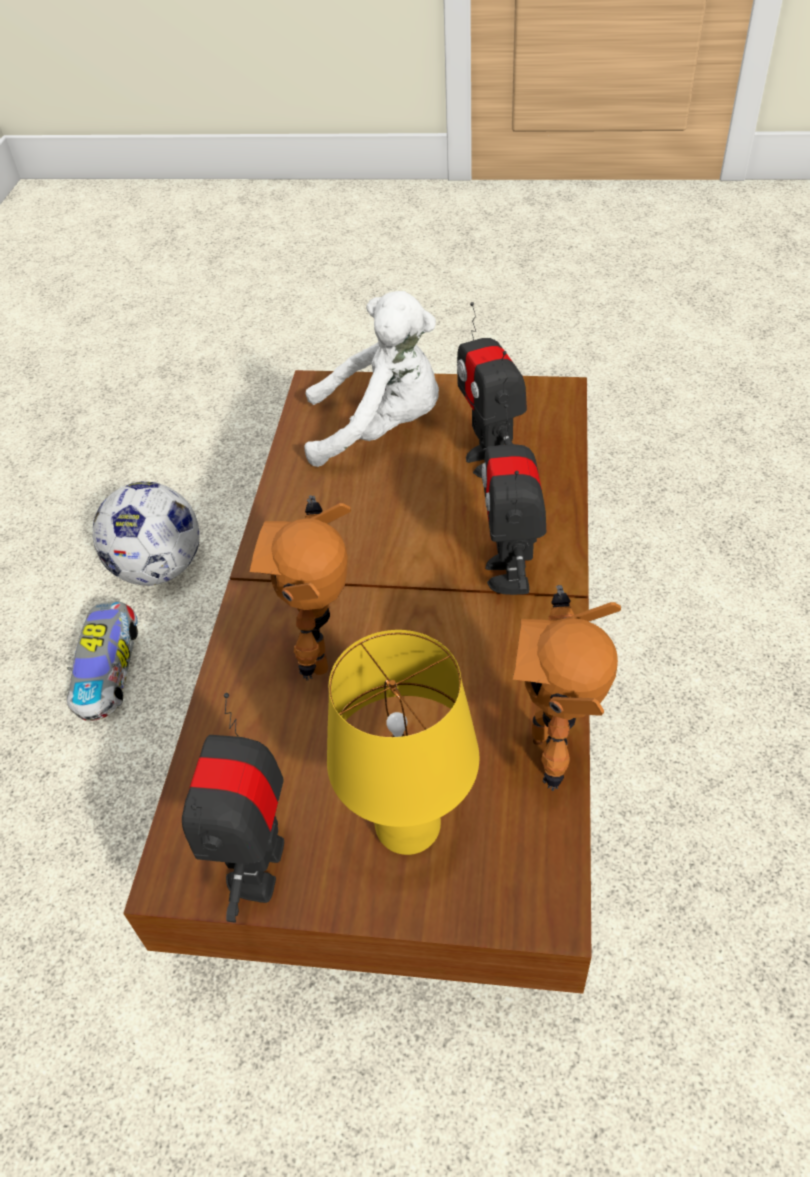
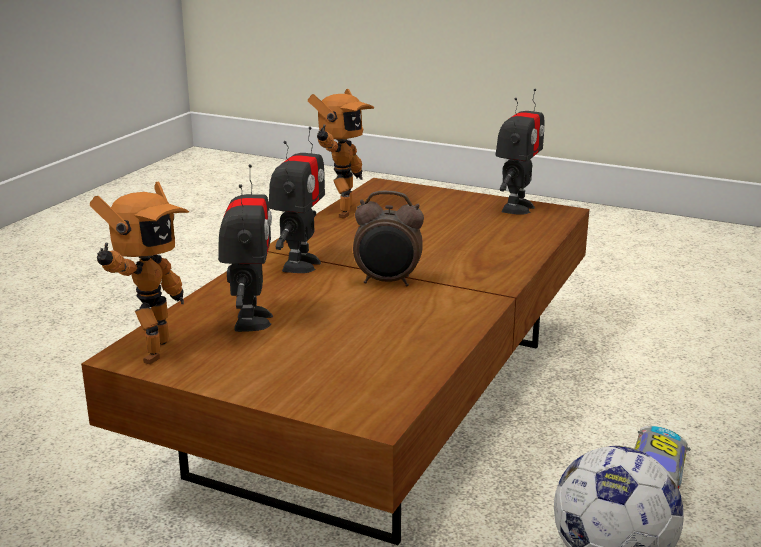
camera: 165 degrees left, 25 degrees down
(326, 652) = (452, 256): toy robot -> toy robot (148, 351)
(381, 429) = (330, 362): white plush toy -> none
(385, 566) = (388, 282): none -> alarm clock
(407, 826) = (434, 206): yellow table lamp -> none

